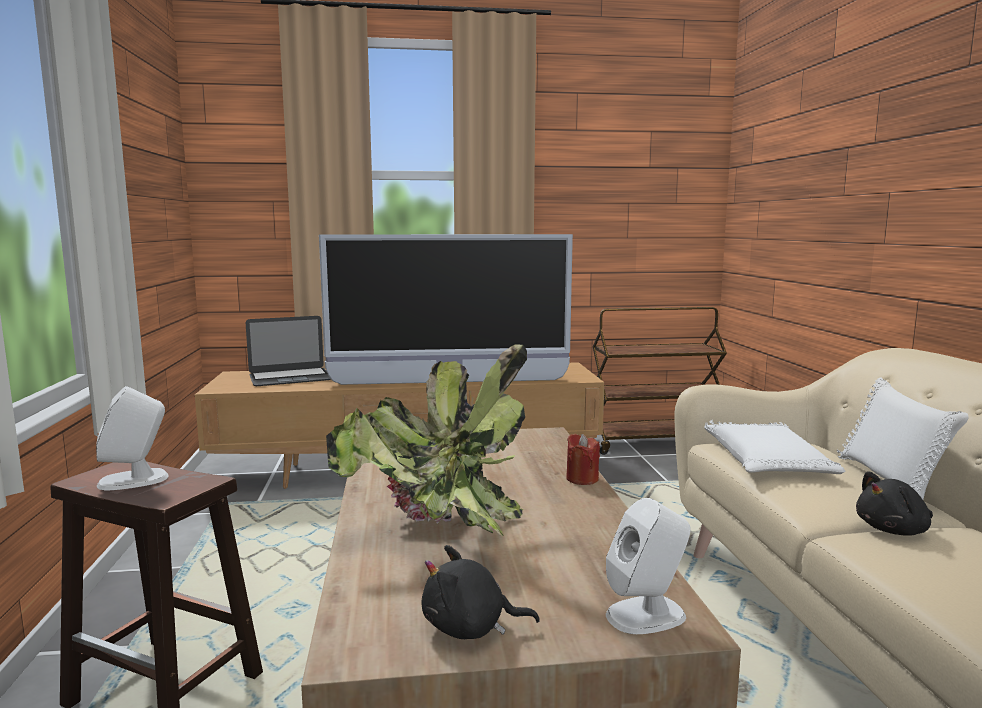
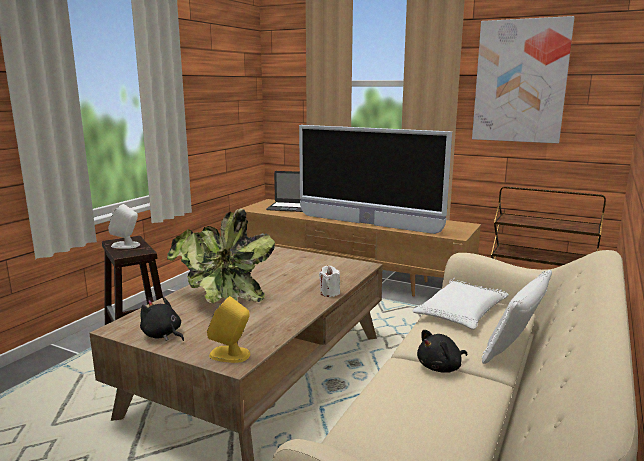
camera: 35 degrees right, 5 degrees up
(582, 479) = (329, 293): red candle -> white candle
(601, 175) = (520, 81): none -> picture
(646, 615) = (230, 354): white speaker -> yellow speaker
(894, 530) = (441, 367): black plush toy -> black plush toy turned 45 degrees counterclockwise

